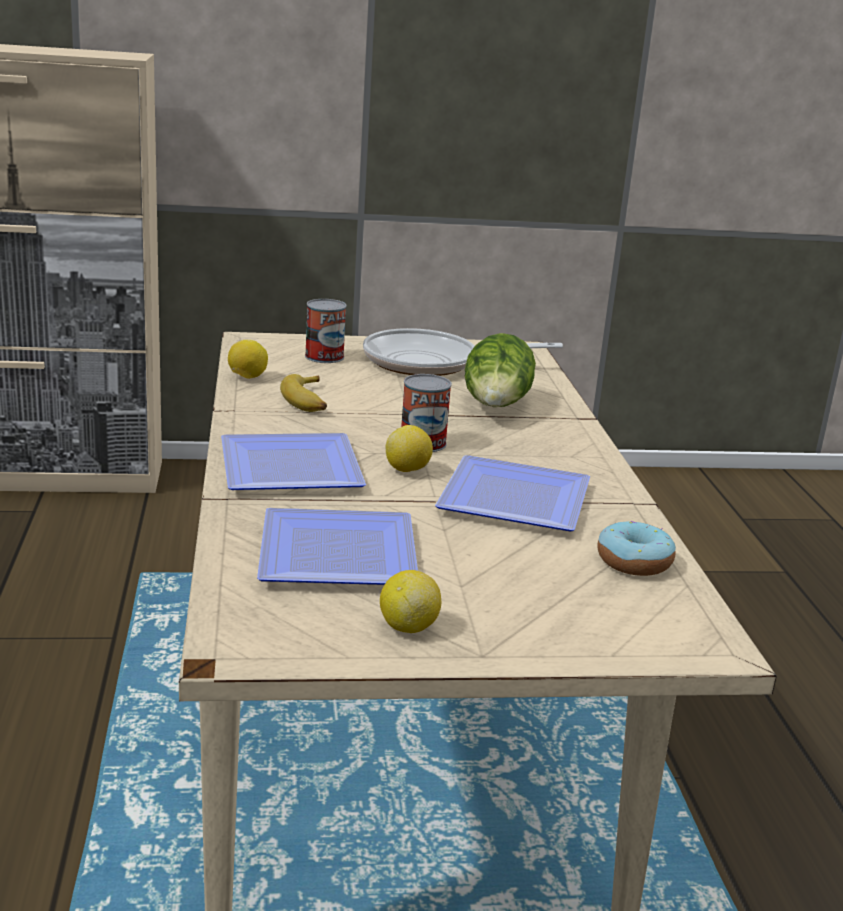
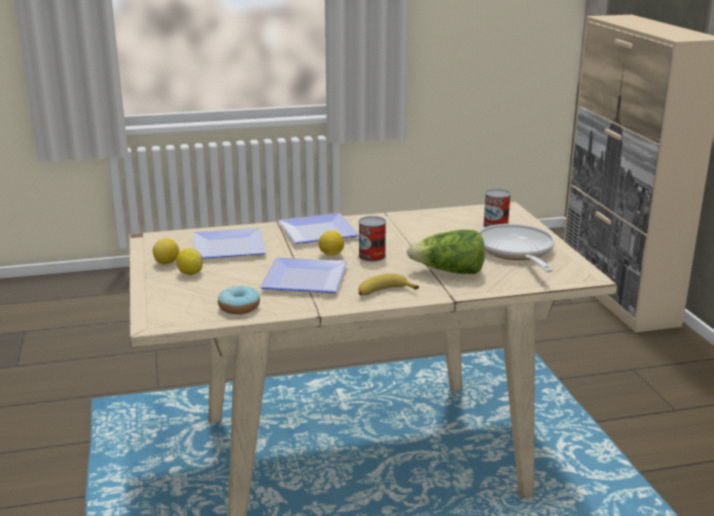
camera: 85 degrees right, 0 degrees up
(247, 377) = (439, 213): lemon -> lemon (190, 273)
(308, 401) = (414, 228): banana -> banana (384, 292)

